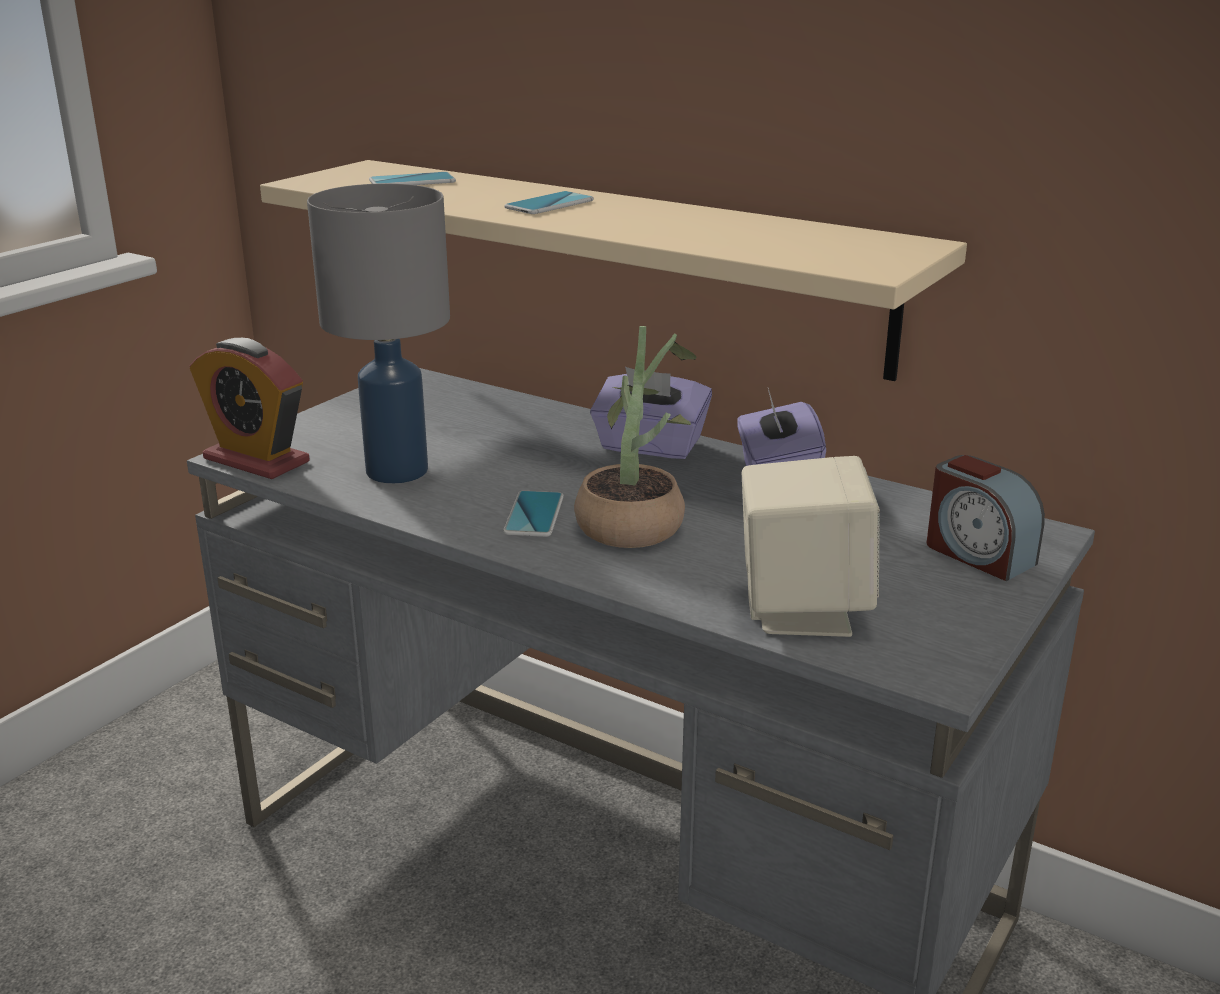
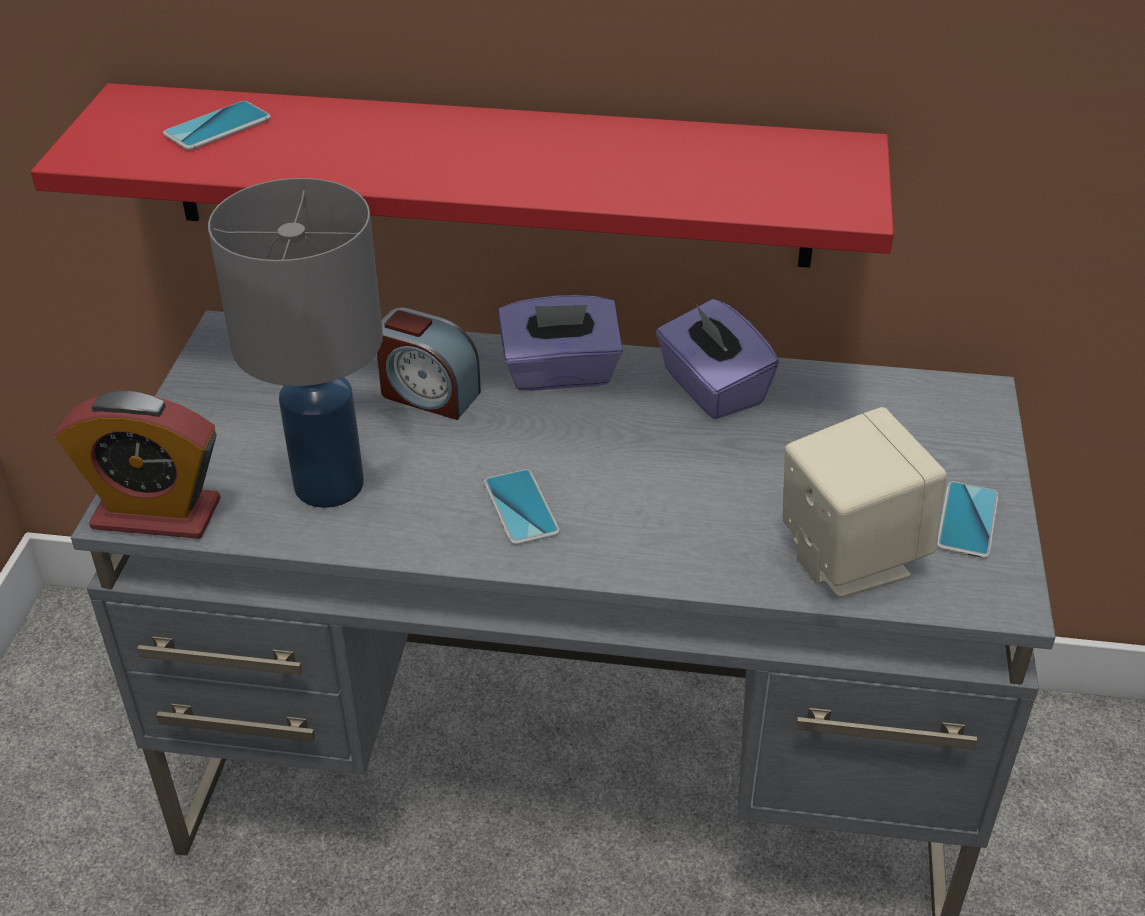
camera: 25 degrees left, 15 degrees up
(549, 204) = (424, 147): phone -> phone (967, 521)
(626, 262) = (488, 176): beige shelf -> red shelf
(635, 521) = (623, 486): potted plant -> none
(978, 554) = (944, 438): alarm clock -> alarm clock (428, 394)

